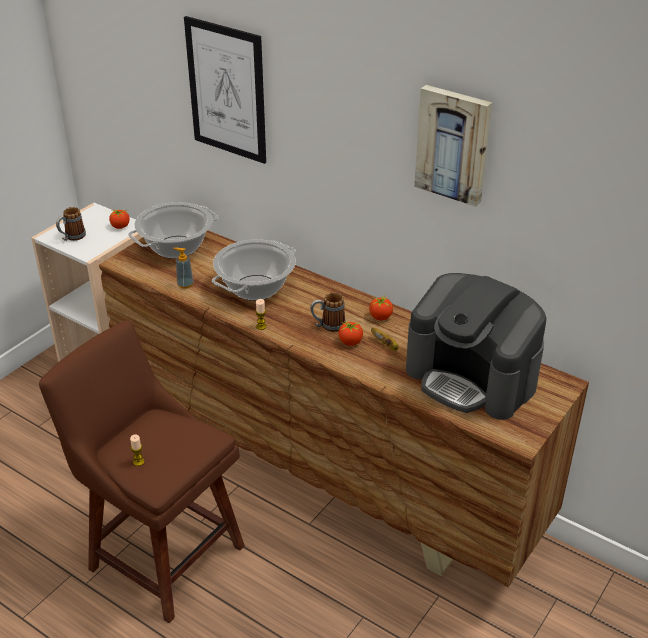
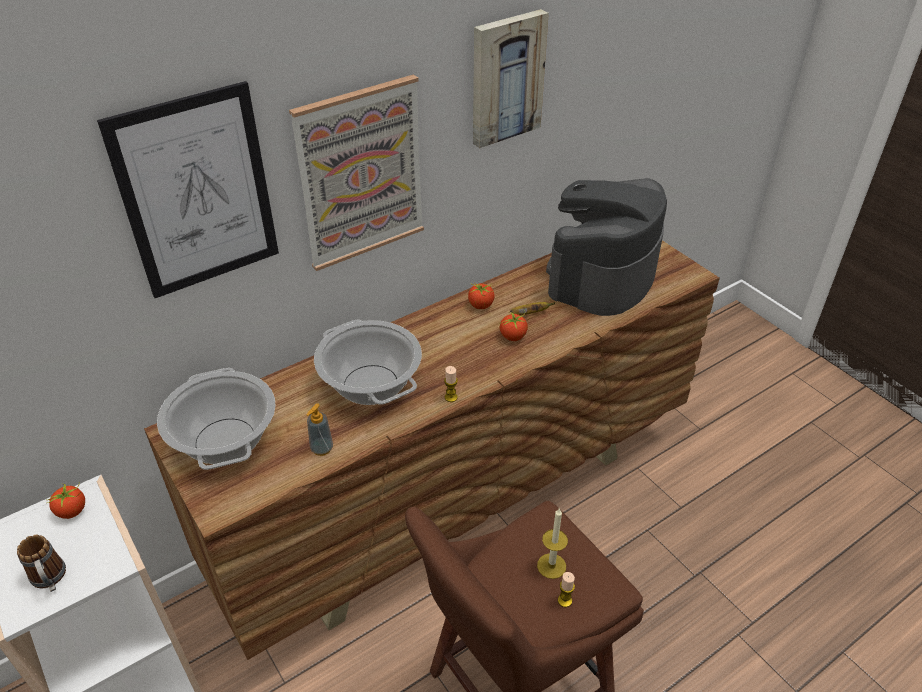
camera: 70 degrees left, 5 degrees up
(167, 449) = (551, 566): none -> candle
(327, 146) = (361, 174): none -> picture
(328, 326) = (477, 345): mug -> none
(472, 377) = (601, 276): coffee machine -> coffee machine turned 150 degrees clockwise

